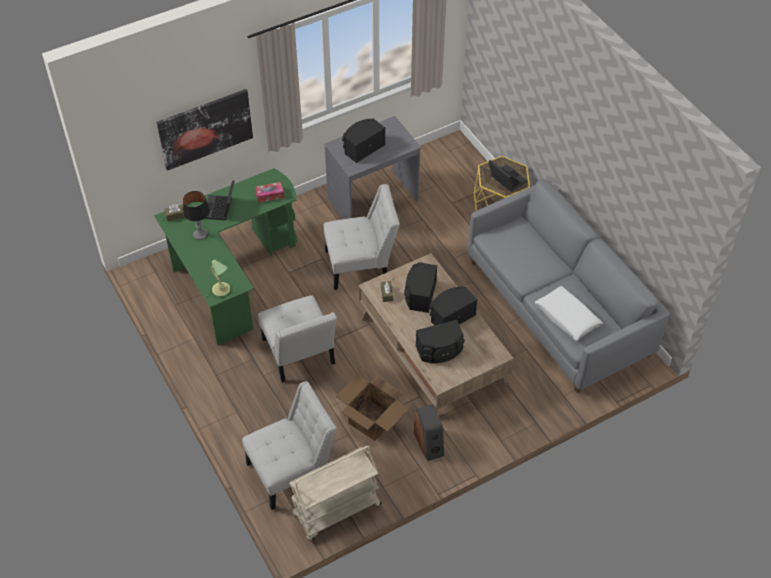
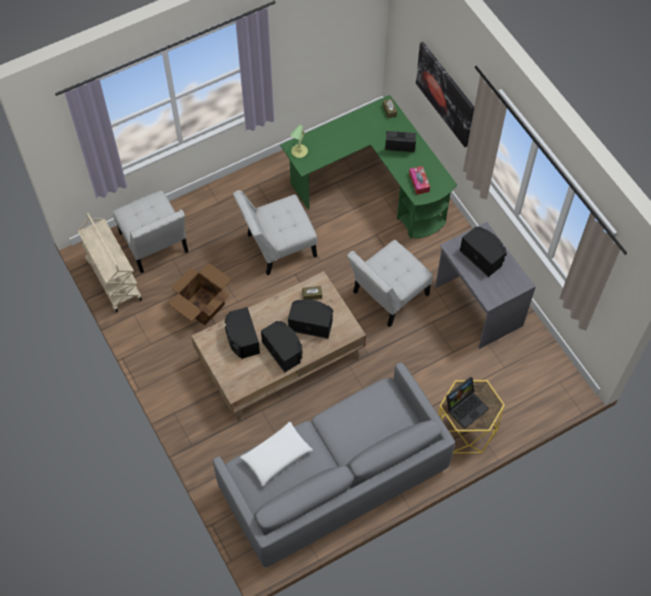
camera: 90 degrees right, 10 degrees up
(200, 234) = (366, 131): table lamp -> none
(361, 265) = (387, 296): white chair -> white chair turned 60 degrees clockwise
(429, 444) = (175, 352): speaker -> none

